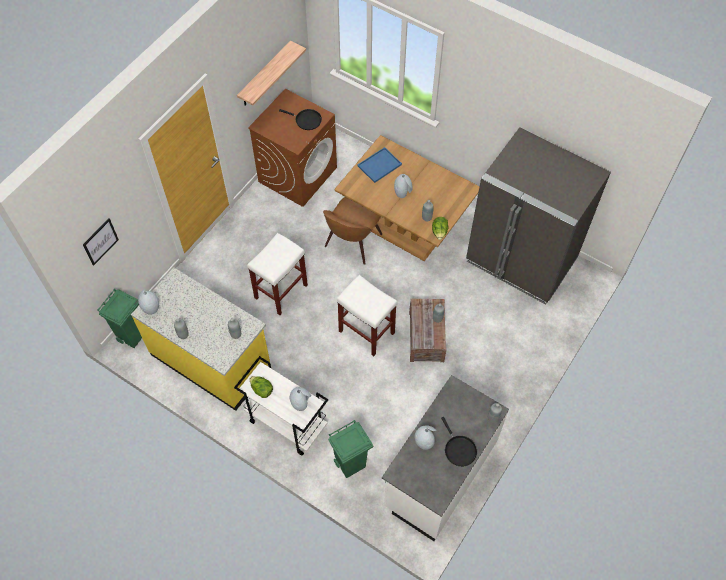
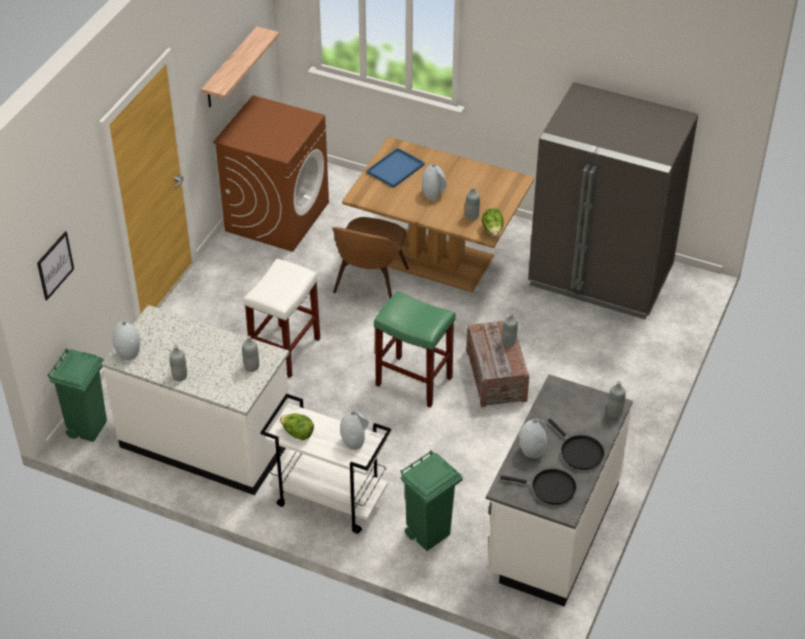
camera: 10 degrees left, 15 degrees down
(211, 359) = (206, 441): yellow counter -> white counter
(306, 120) = (289, 125): black frying pan -> black frying pan (550, 488)
(365, 332) = (413, 381): white stool -> green stool

